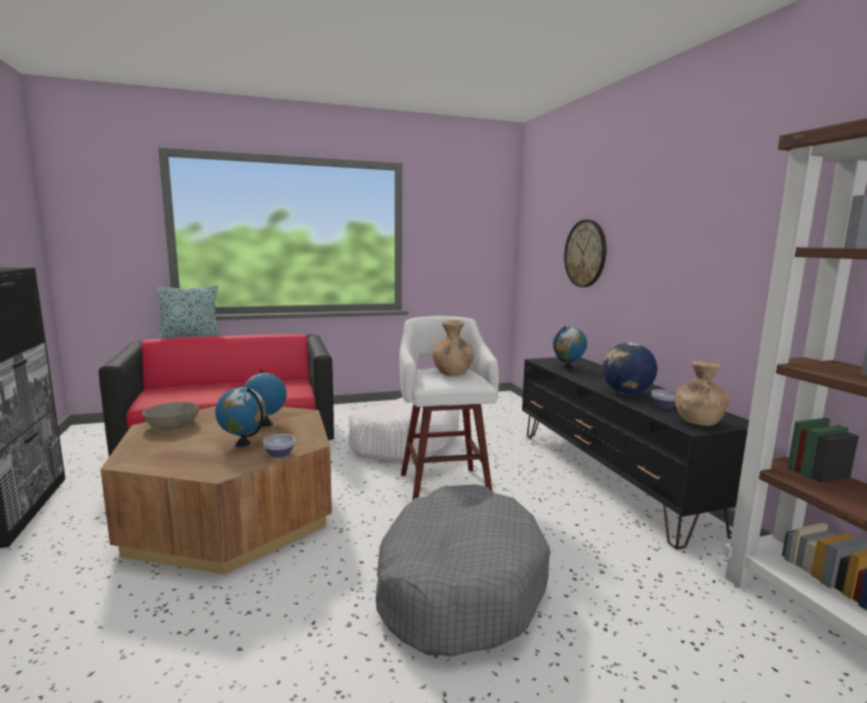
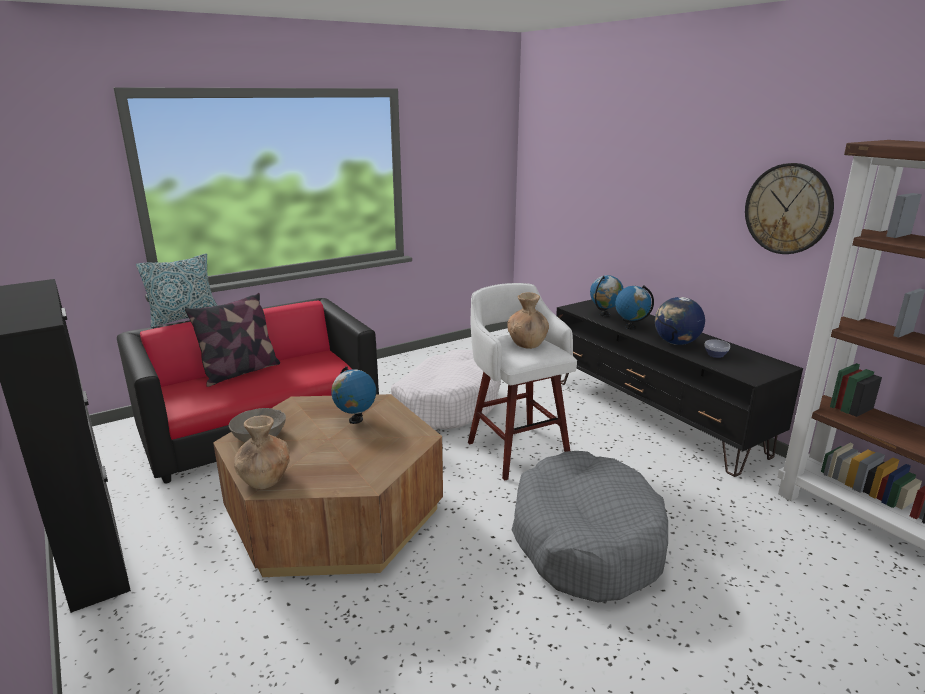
camera: 15 degrees left, 10 degrees up
(218, 384) = (240, 372): none -> pillow
(243, 444) = (357, 447): globe -> globe (630, 327)
(279, 454) = (405, 454): bowl -> none
(585, 253) = (609, 194): wall clock -> wall clock (788, 209)
(697, 421) = (750, 369): brown vase -> brown vase (265, 479)

